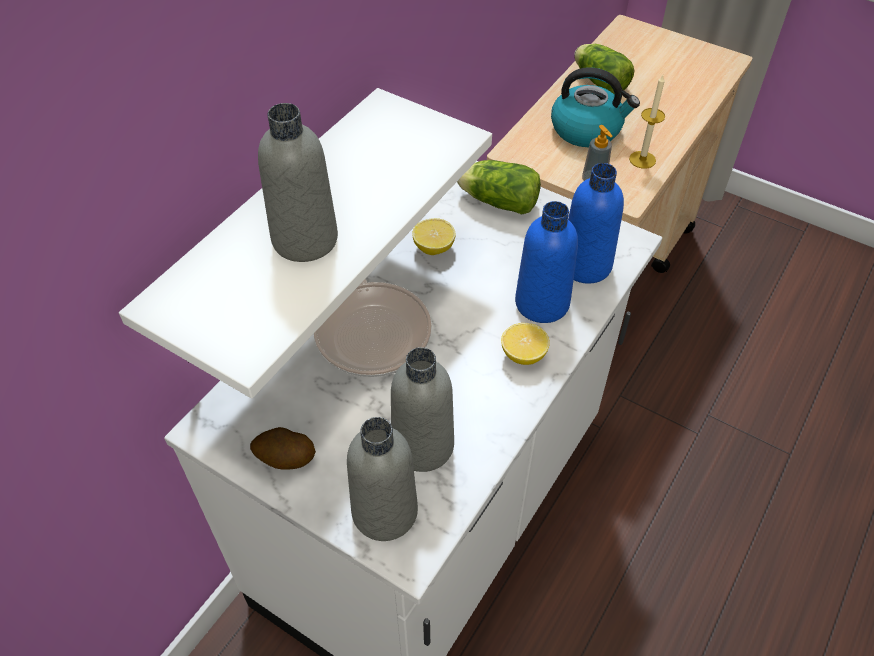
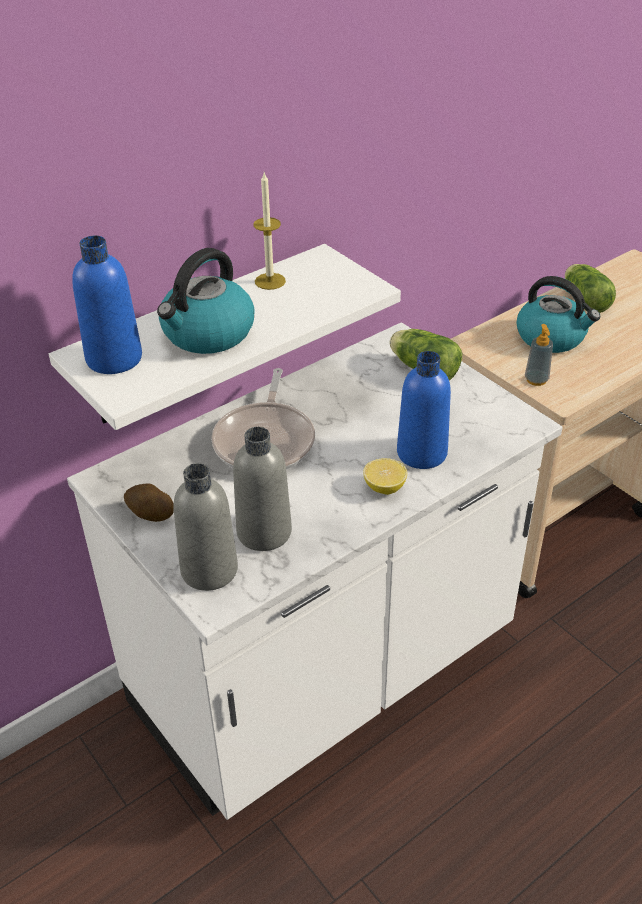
camera: 20 degrees right, 10 degrees down
(305, 239) = (207, 334): grey bottle -> kettle
(434, 247) = (349, 392): lemon -> none
(585, 265) = (477, 433): blue bottle -> blue bottle (114, 359)
(642, 159) = (593, 371): candle -> candle (270, 281)

